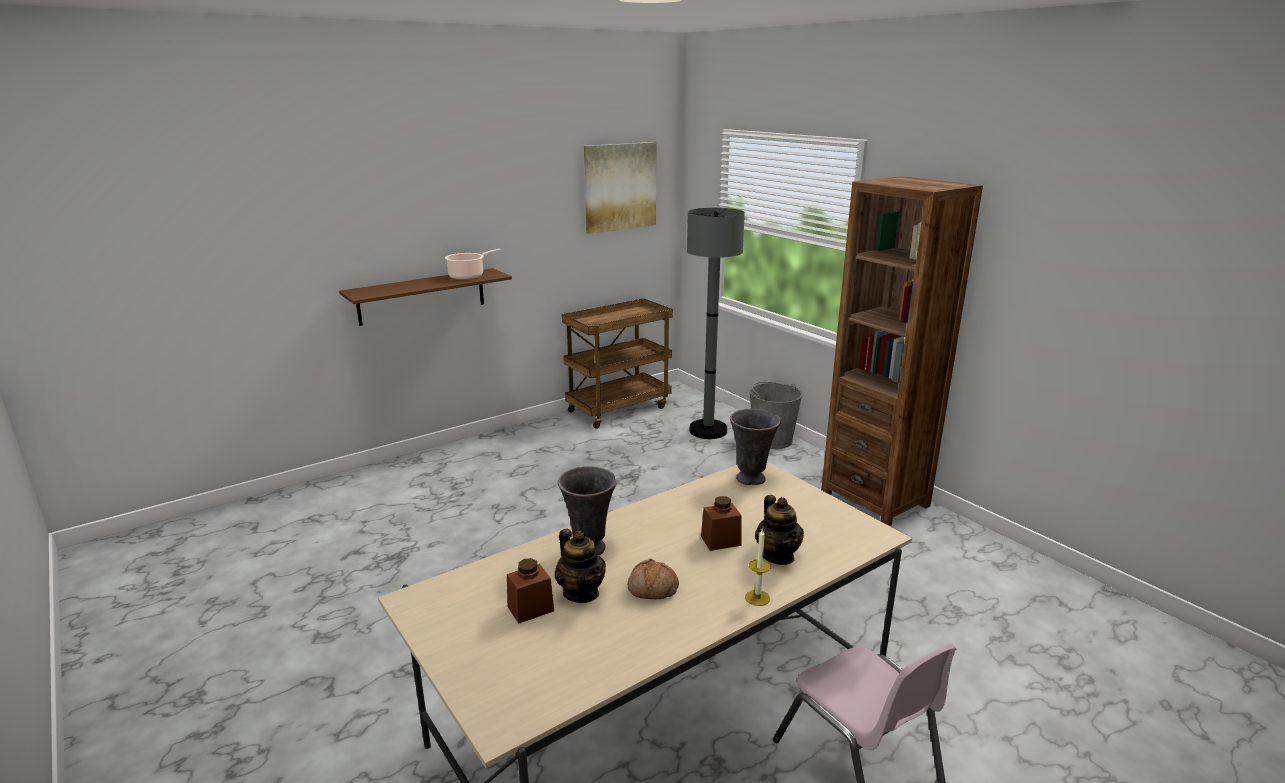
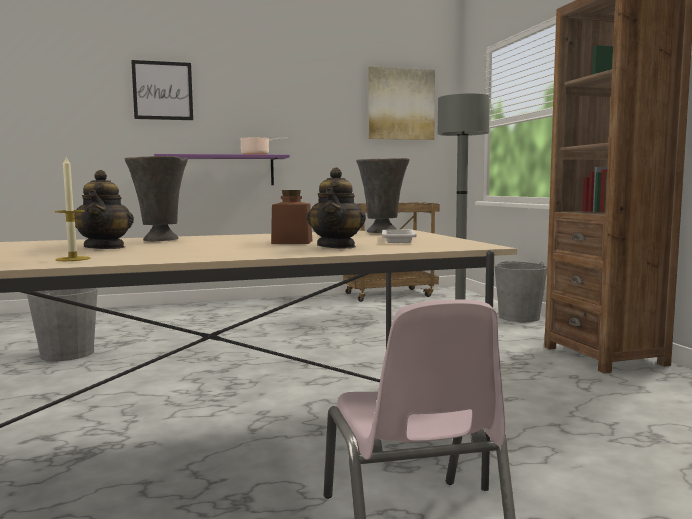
camera: 20 degrees right, 15 degrees down
(340, 205) = (163, 90): none -> picture
(350, 591) = (67, 354): none -> grey bucket
(422, 296) = (221, 170): brown shelf -> purple shelf
(530, 608) = (44, 249): brown jar -> none
(652, 589) = (173, 249): bread -> none
(757, 598) = (269, 254): candle -> candle (73, 259)
(797, 515) = (398, 239): none -> white tray

